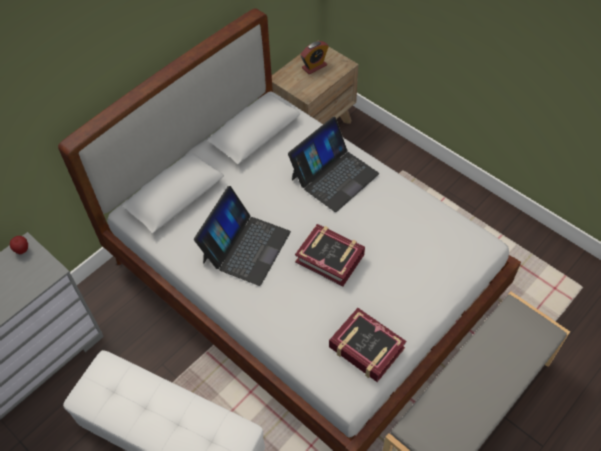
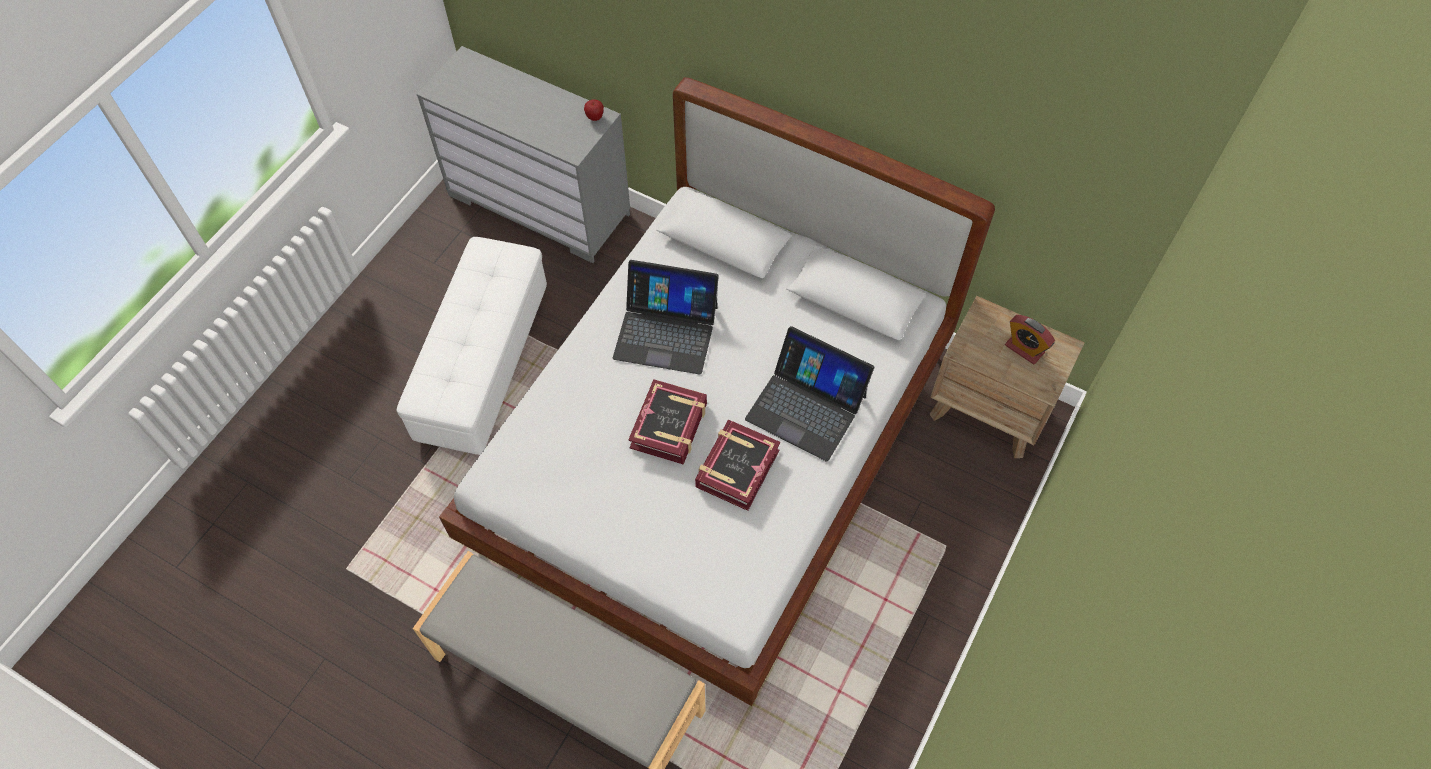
camera: 75 degrees right, 5 degrees up
(366, 348) = (546, 489): book -> book (736, 468)

